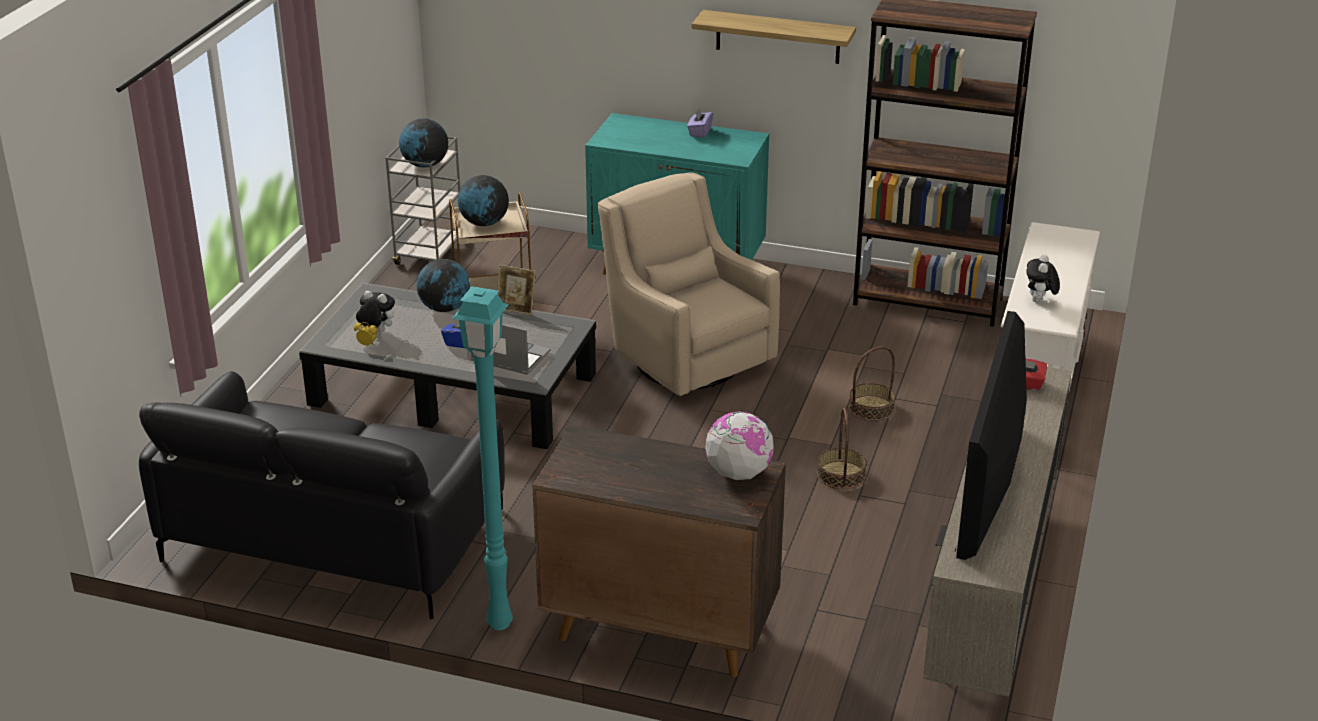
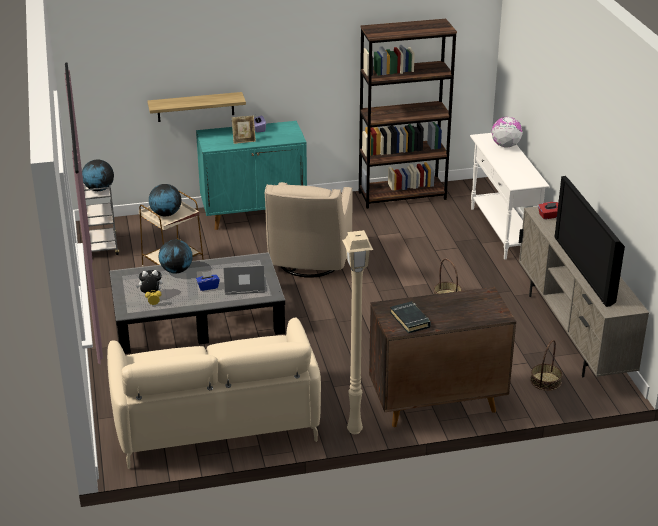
camera: 30 degrees left, 0 degrees up
(334, 535) = (215, 418): black sofa -> beige sofa
(497, 624) = (354, 431): turquoise floor lamp -> beige floor lamp
(516, 308) = (218, 258): picture frame -> picture frame (244, 141)
(597, 470) = (410, 320): none -> black book
(685, 359) = (309, 262): beige armchair -> beige armchair turned 105 degrees counterclockwise
(738, 473) = (479, 299): globe -> globe (505, 145)
(778, 37) = (298, 62): shelf -> shelf (195, 107)
(871, 408) = (428, 259): basket -> basket (545, 381)
(1039, 301) = (516, 173): plush toy -> none

